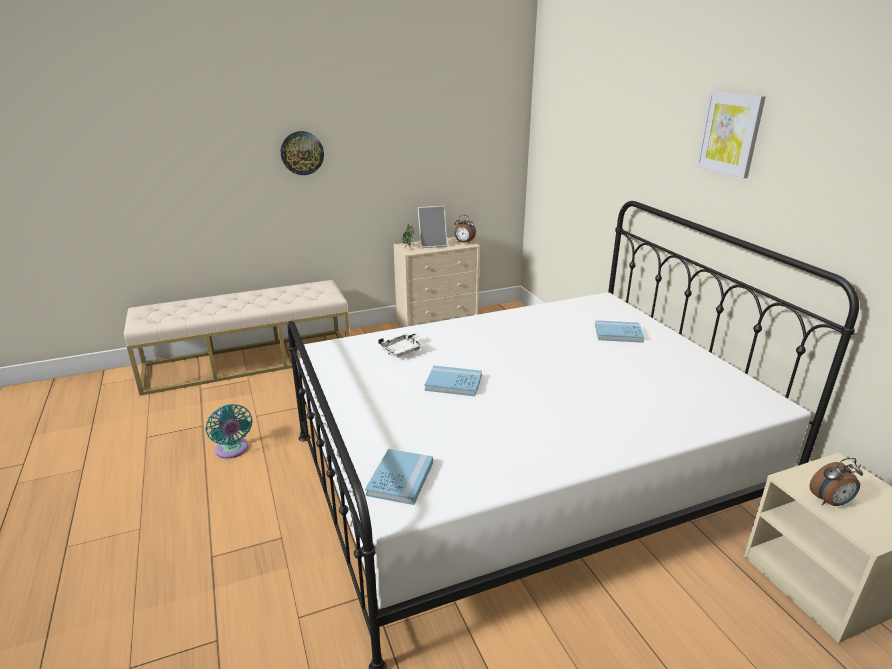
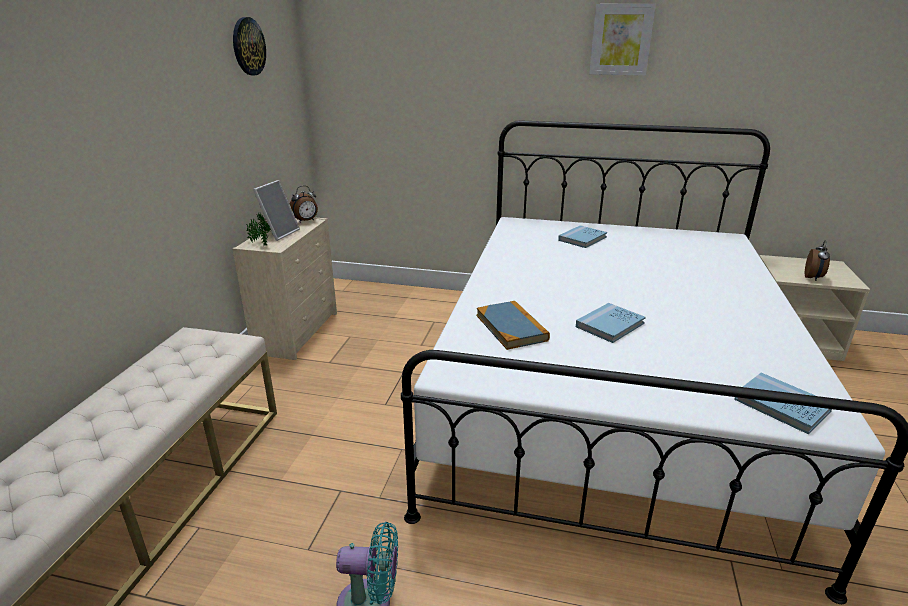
camera: 55 degrees left, 0 degrees up
(302, 153) = (106, 134): wall clock -> wall clock (248, 46)
(403, 350) = (511, 327): white tray -> book

